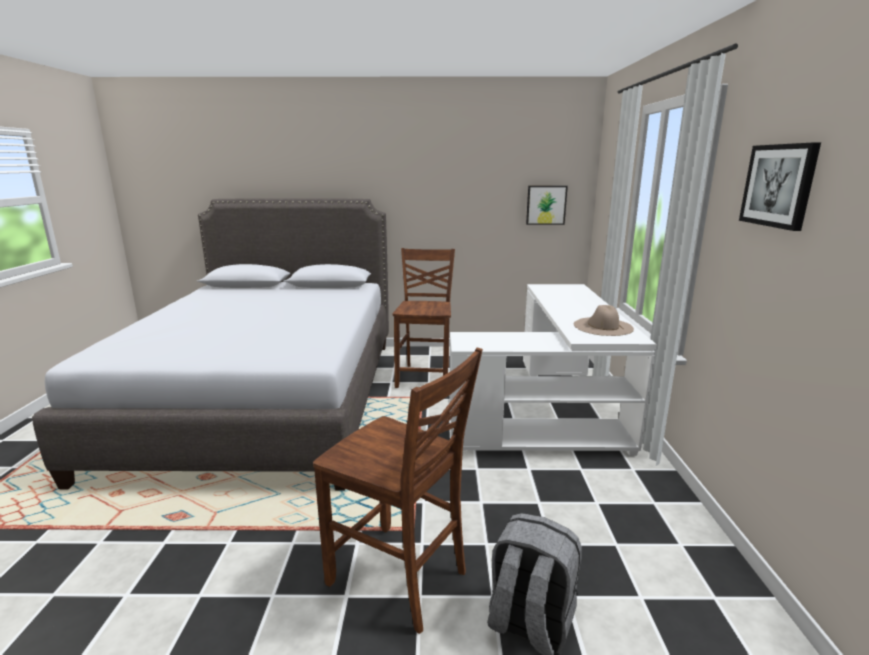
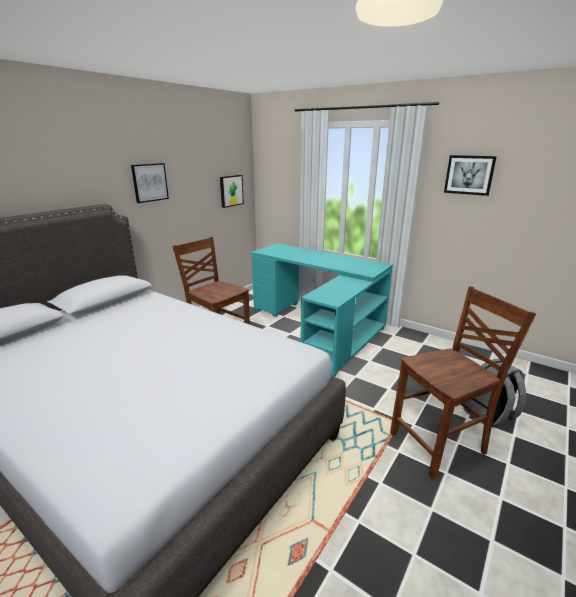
camera: 55 degrees left, 5 degrees up
(424, 183) = (149, 182): none -> picture
(554, 411) = (320, 328): white desk -> turquoise desk
(603, 326) = (355, 264): beige hat -> none

